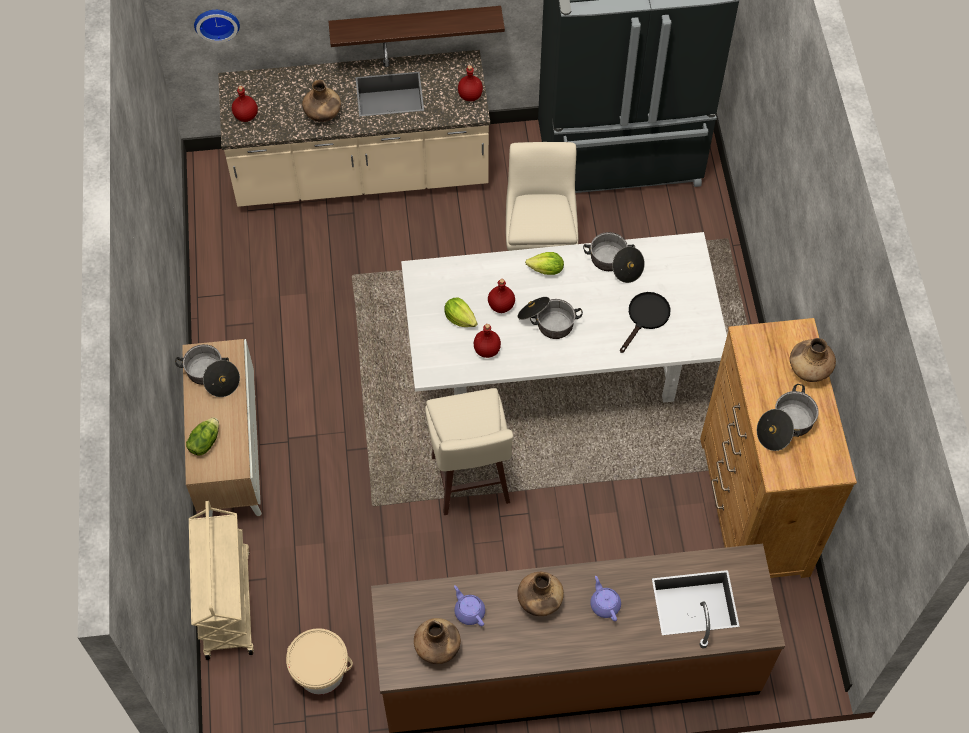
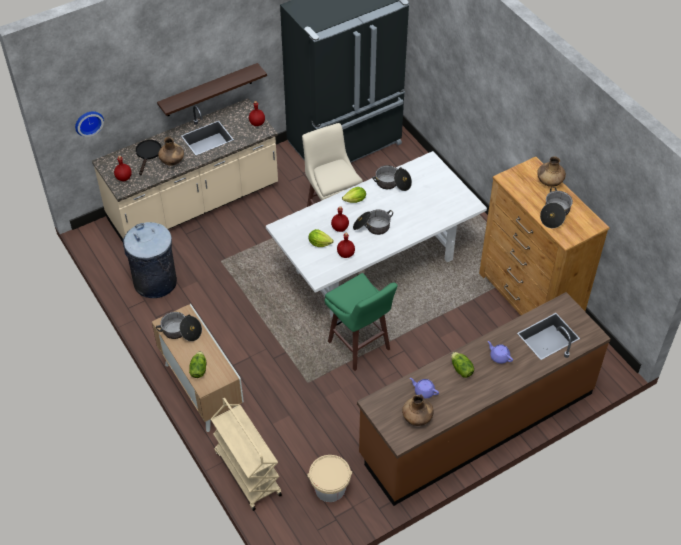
camera: 25 degrees left, 10 degrees down
(250, 273) = (155, 282): none -> grey trash can
(470, 482) = (359, 347): beige stool -> green stool
(539, 601) = (461, 370): brown vase -> lettuce
(646, 317) = (427, 205): black frying pan -> black frying pan (148, 154)

